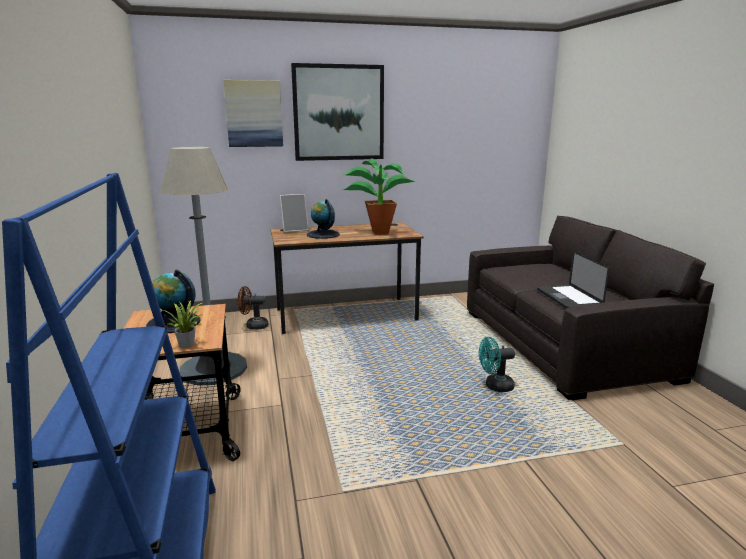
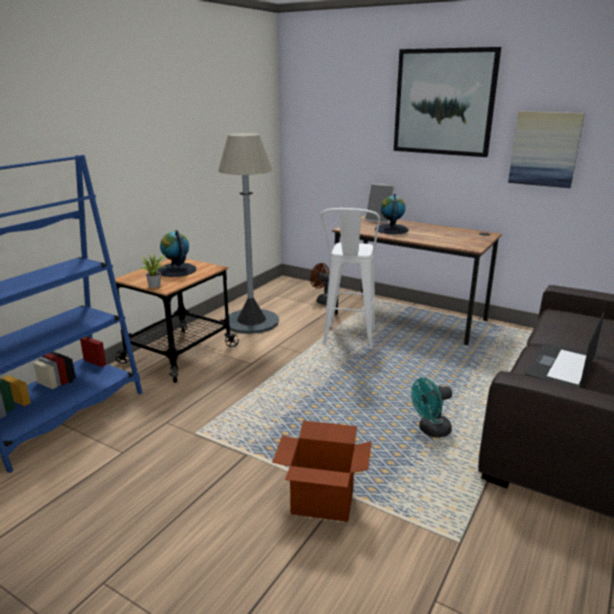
camera: 45 degrees right, 5 degrees up
(254, 114) = (362, 101): picture -> picture (545, 149)
(333, 350) = (348, 341): none -> white stool
(376, 232) = (444, 238): potted plant -> none
(495, 386) = (430, 430): turquoise fan -> turquoise fan turned 60 degrees counterclockwise
(524, 475) = (322, 501): none -> cardboard box

